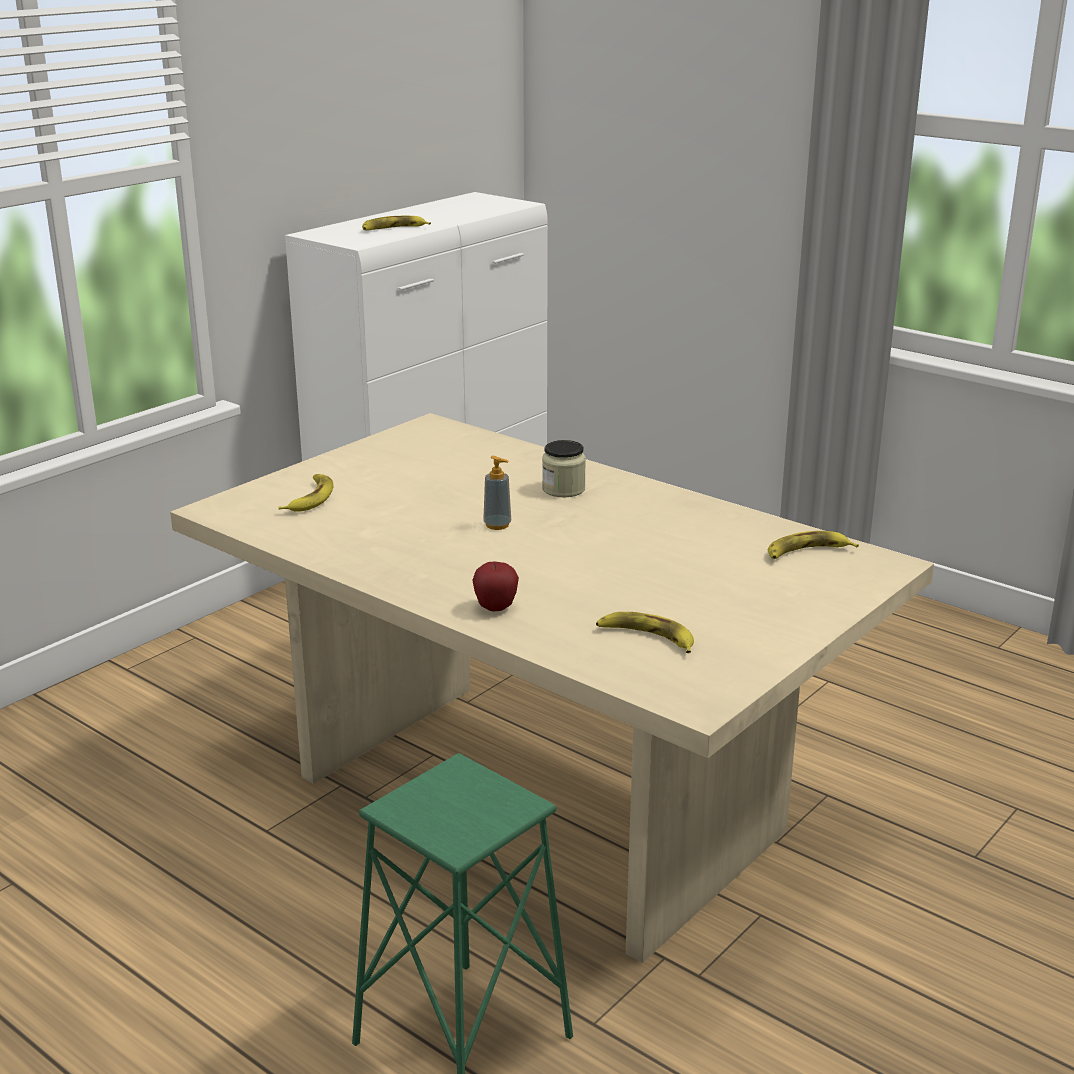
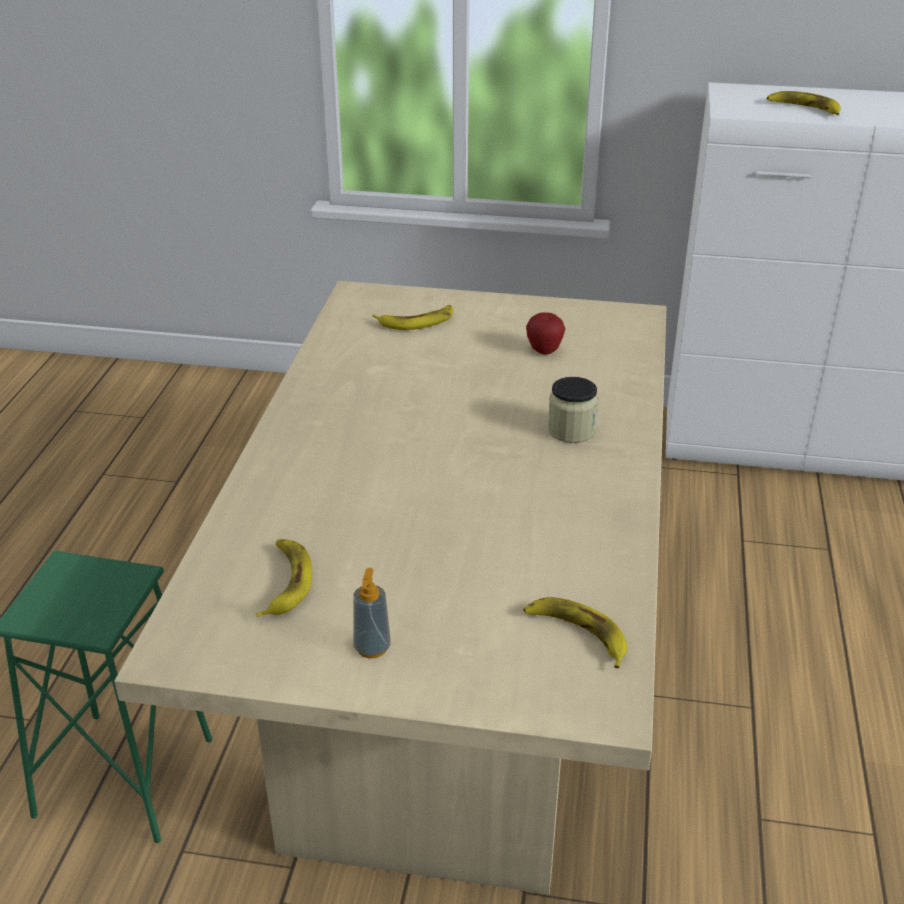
camera: 60 degrees right, 10 degrees up
(495, 608) = (283, 479): apple -> apple (544, 351)
(497, 525) = (453, 423): soap dispenser -> soap dispenser (372, 648)

